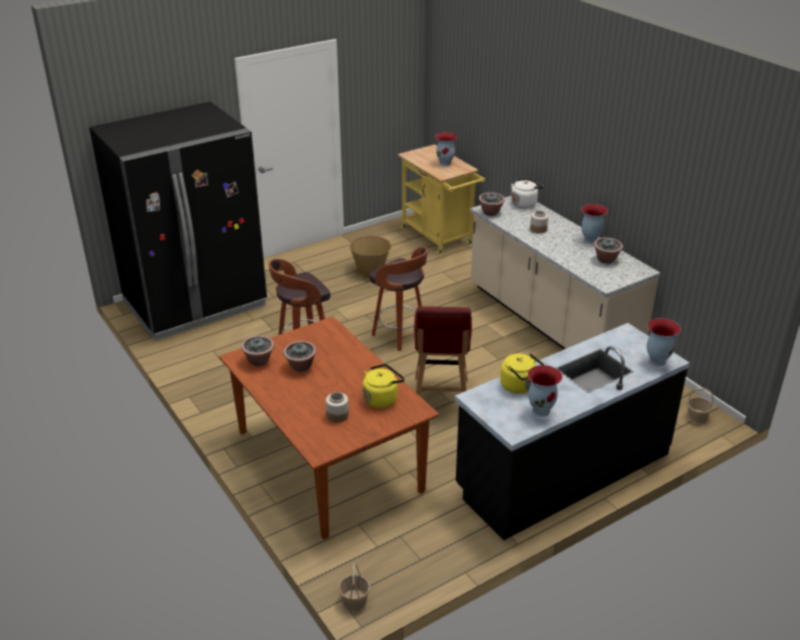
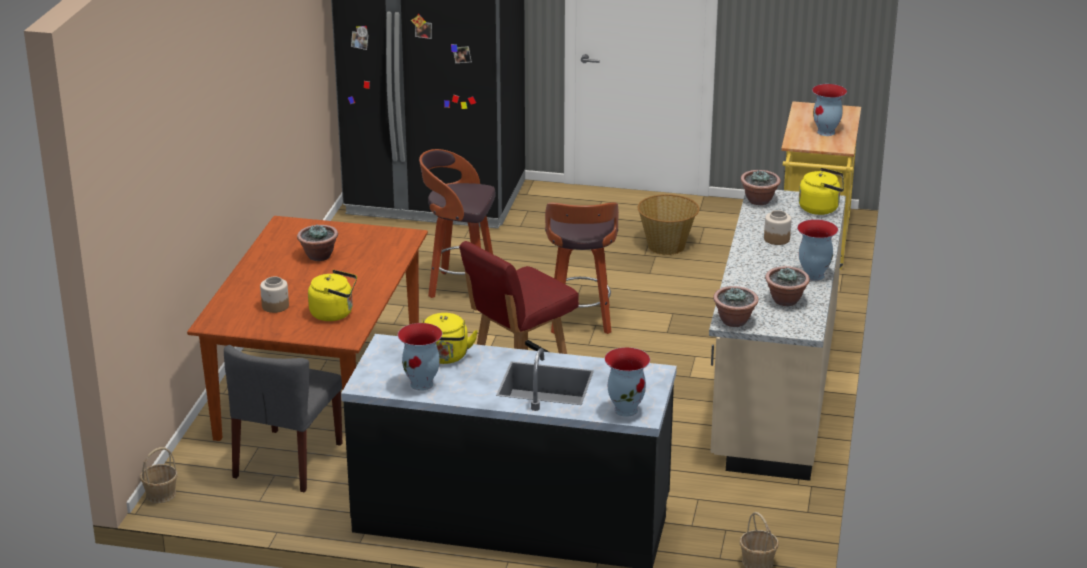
camera: 45 degrees right, 5 degrees down
(259, 361) = (295, 235): potted plant -> potted plant (734, 321)
(392, 521) = (288, 461): none -> grey chair
(524, 204) = (821, 208): white kettle -> yellow kettle

